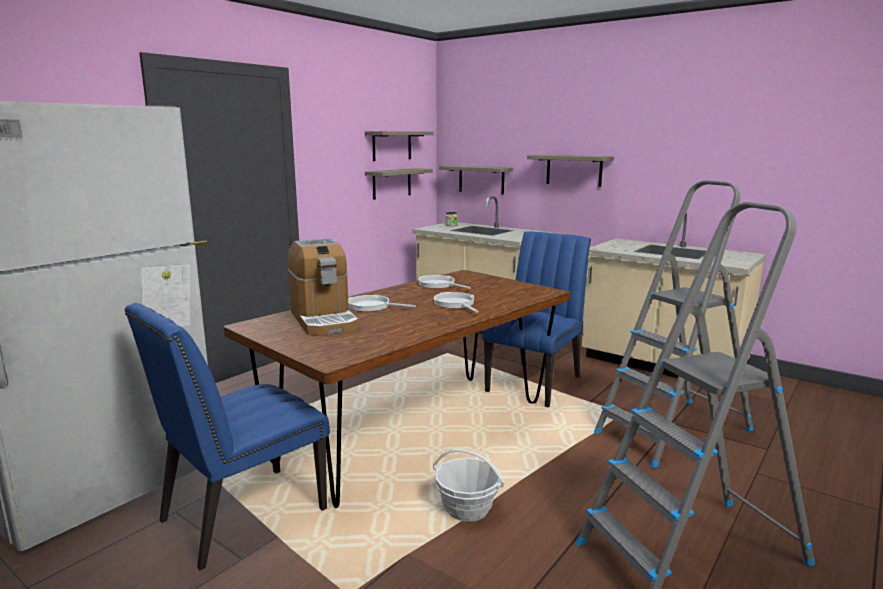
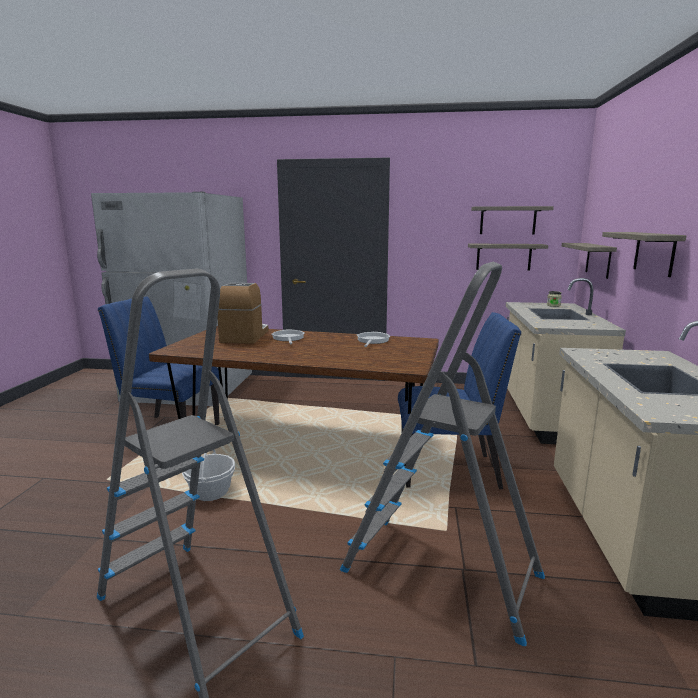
camera: 60 degrees right, 0 degrees up
(324, 320) = (245, 336): coffee machine -> coffee machine turned 150 degrees clockwise
(455, 304) = (323, 352): frying pan -> none

